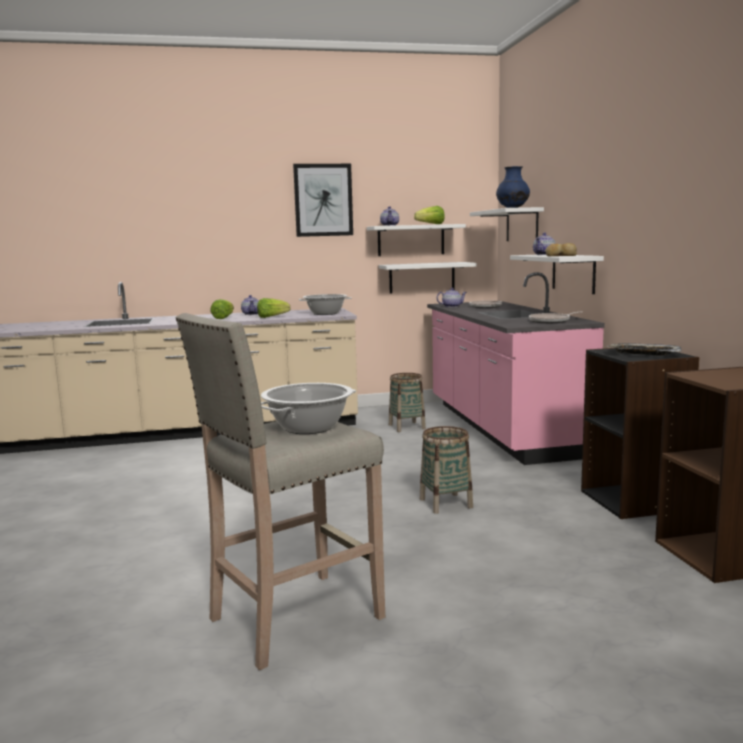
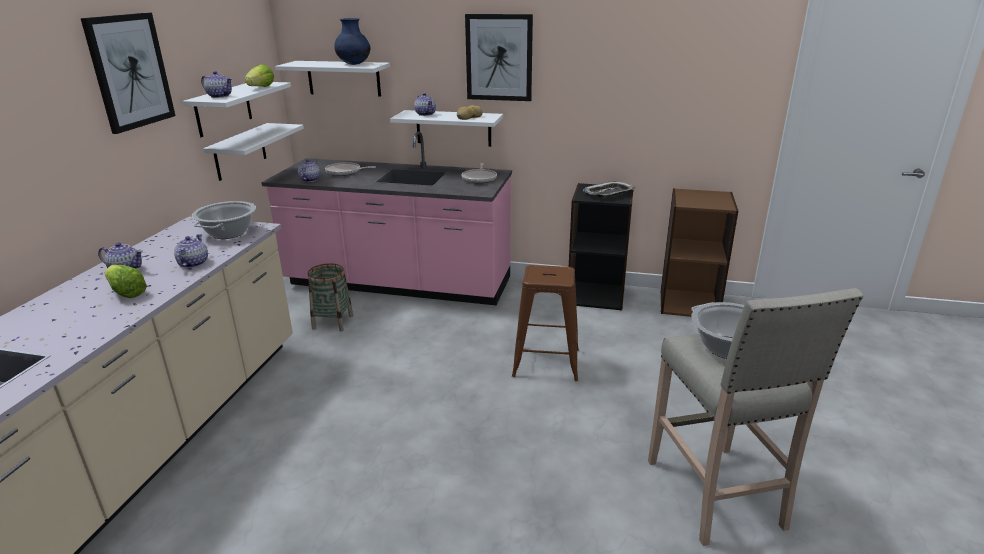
camera: 65 degrees left, 15 degrees up
(272, 317) = (193, 263): lettuce -> teapot
(446, 503) = (545, 362): basket -> brown stool
(604, 192) = (499, 58): none -> picture

